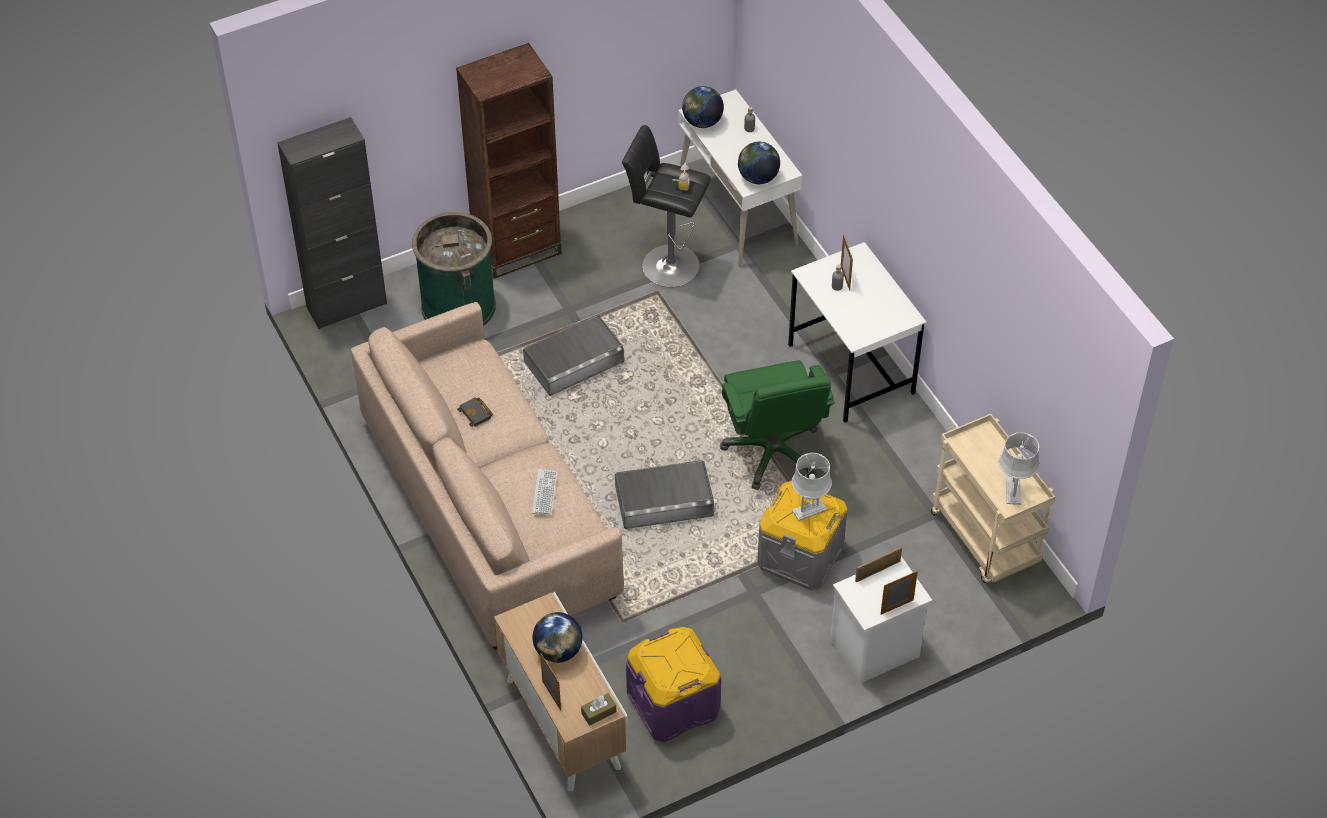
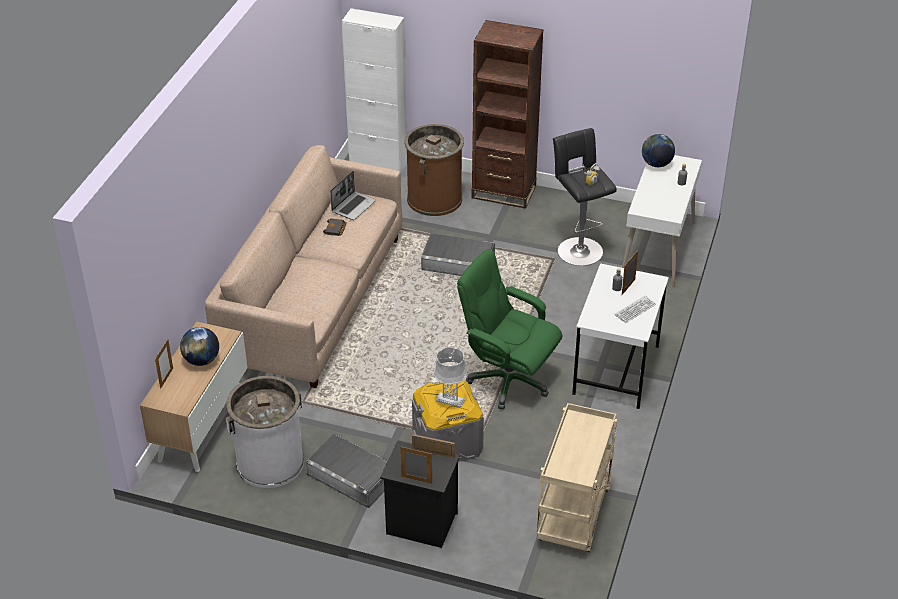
camera: 45 degrees right, 10 degrees down
(346, 305) = (378, 164): black cabinet -> white cabinet
(458, 306) = (434, 199): green trash can -> brown trash can
(459, 374) = (353, 206): none -> laptop
(545, 493) = (314, 287): keyboard -> keyboard (635, 310)
(598, 713) = (176, 404): brown tissue box -> none
(664, 501) = (410, 361): grey storage box -> grey storage box (351, 476)
(673, 704) = (270, 462): purple storage box -> white trash can
(758, 178) = (651, 209): globe -> none
(773, 452) = (507, 380): green office chair -> green office chair turned 90 degrees clockwise
(874, 650) = (420, 524): white nightstand -> black nightstand
(1013, 491) = (573, 467): grey table lamp -> none

